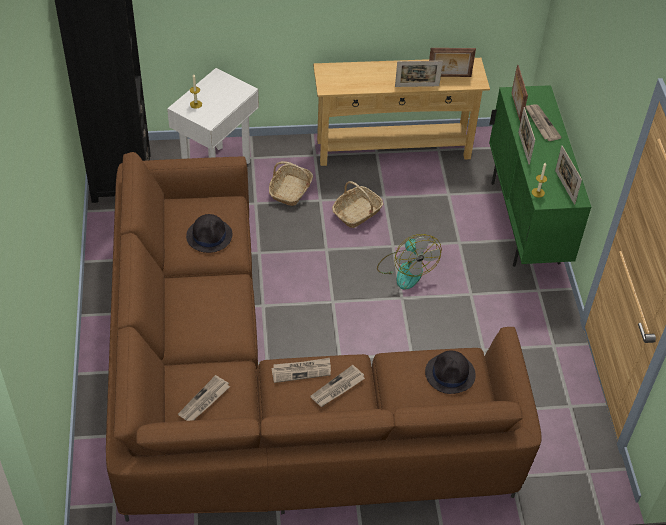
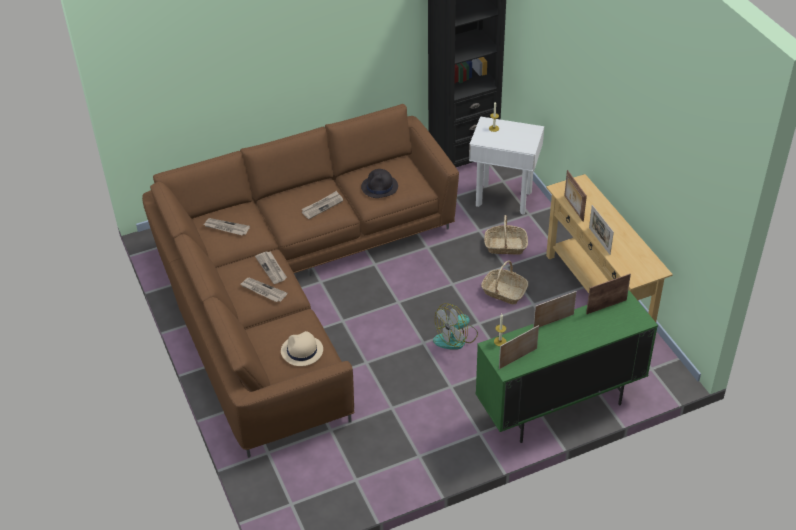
camera: 75 degrees right, 5 degrees down
(449, 77) = (627, 258): picture frame -> picture frame (573, 208)
(450, 374) = (301, 351): black hat -> beige hat
(541, 123) = (595, 327): newspaper -> newspaper (322, 206)

